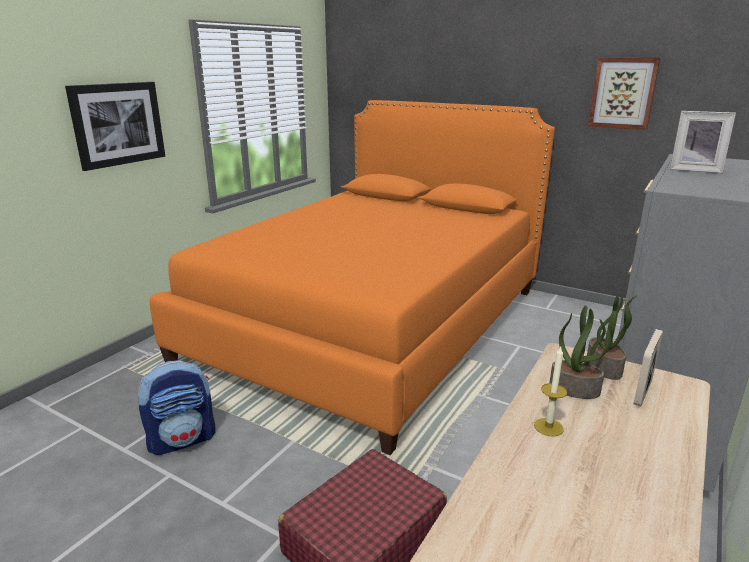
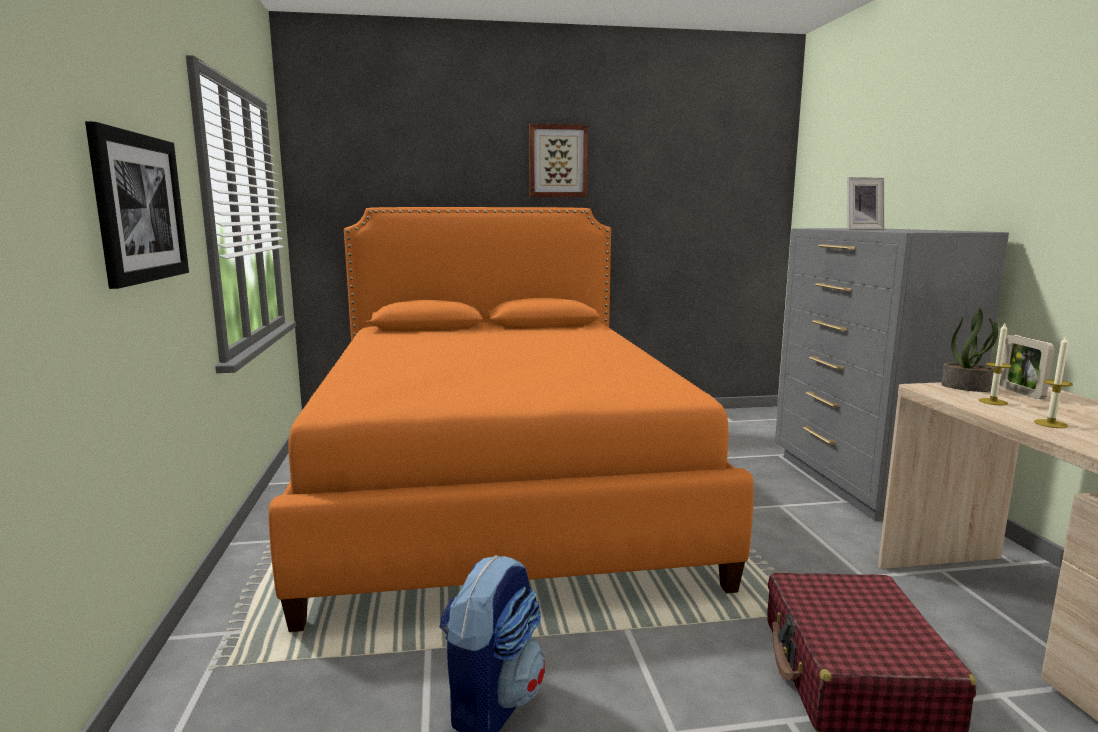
camera: 40 degrees left, 10 degrees down
(575, 389) = (993, 402): potted plant -> candle
(623, 93) = (666, 191): picture -> picture (558, 161)

